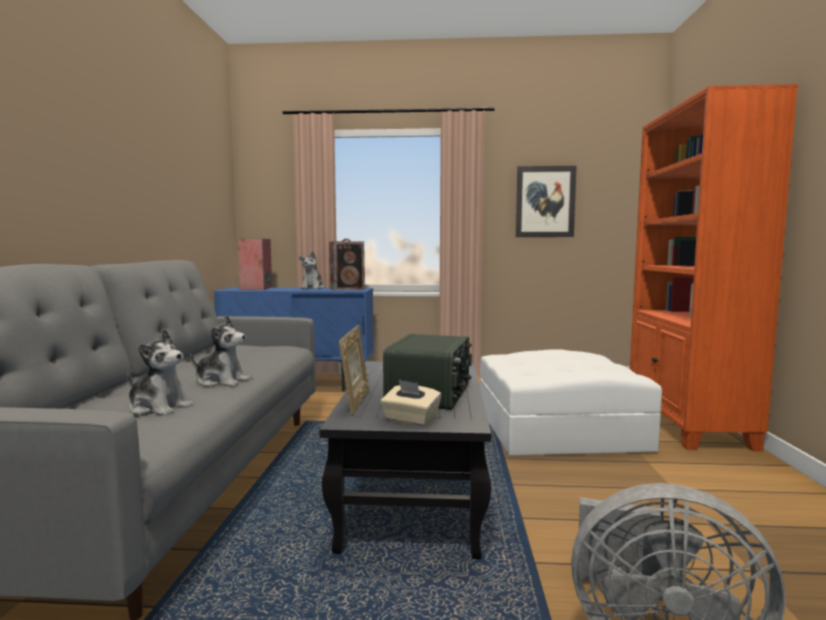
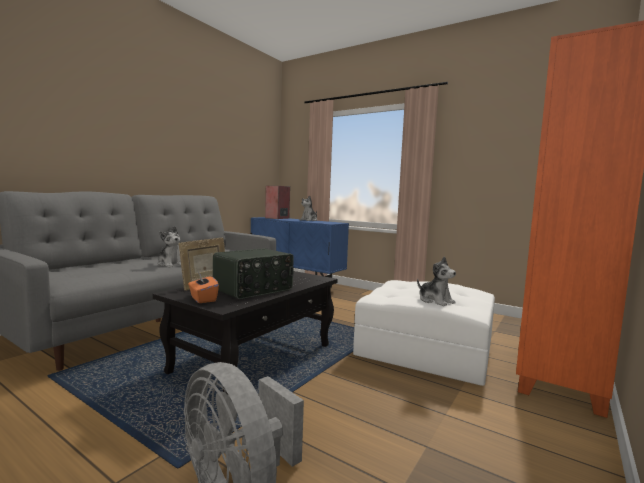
camera: 30 degrees right, 0 degrees up
(159, 407) = (116, 270): plush toy -> plush toy (435, 301)
(348, 289) = (328, 222): speaker -> none
(410, 420) = (203, 299): beige tissue box -> orange tissue box
(545, 202) = (492, 158): picture -> none

